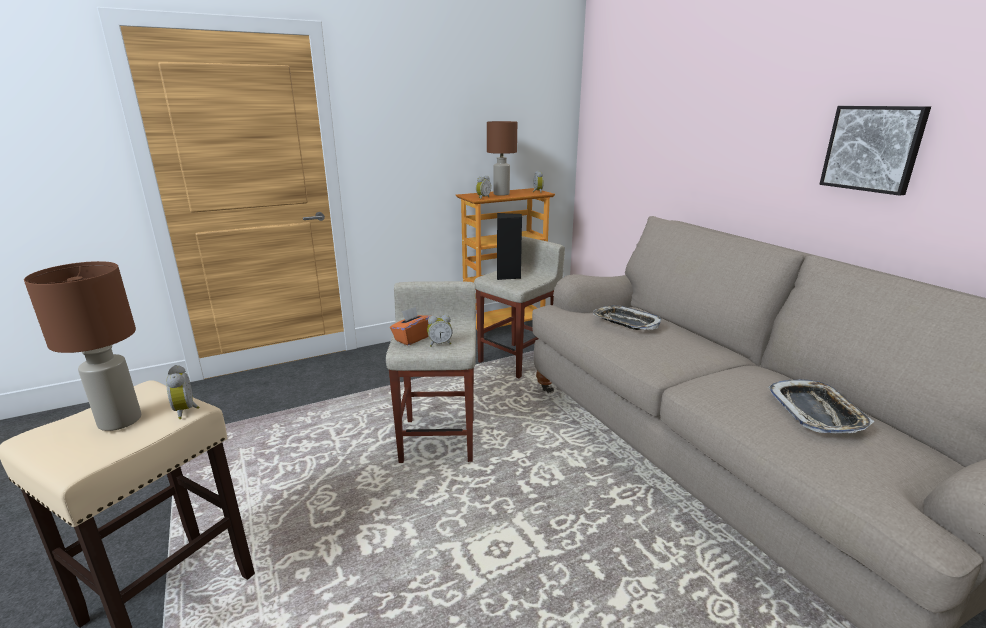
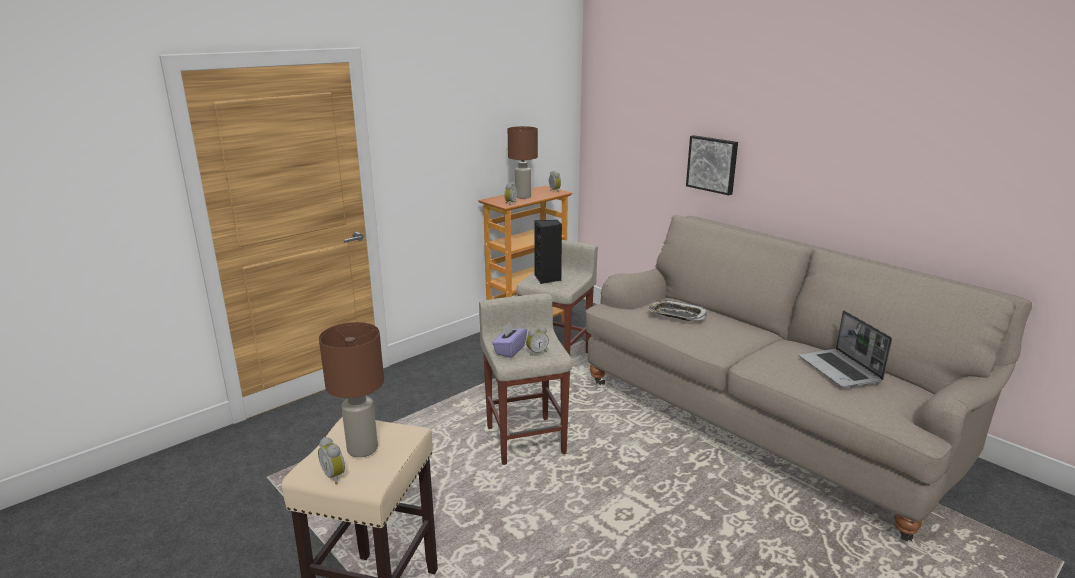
camera: 15 degrees left, 0 degrees up
(187, 410) = (410, 433): alarm clock -> alarm clock (335, 476)
(413, 338) = (509, 350): orange tissue box -> purple tissue box
(816, 412) = (840, 370): tray -> laptop
(873, 148) = (851, 165): picture -> picture (712, 164)

